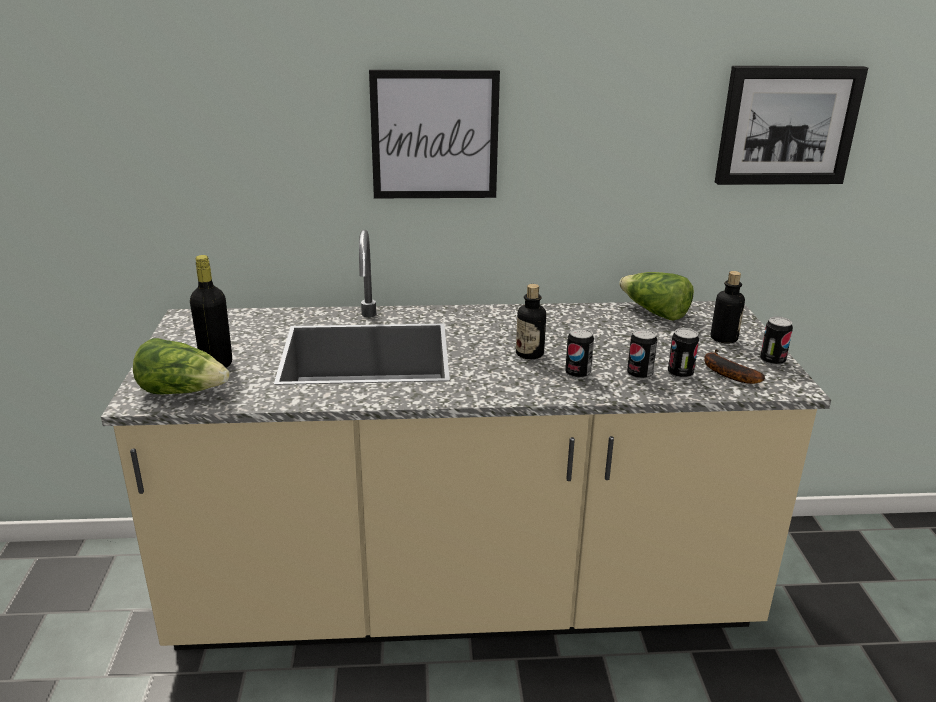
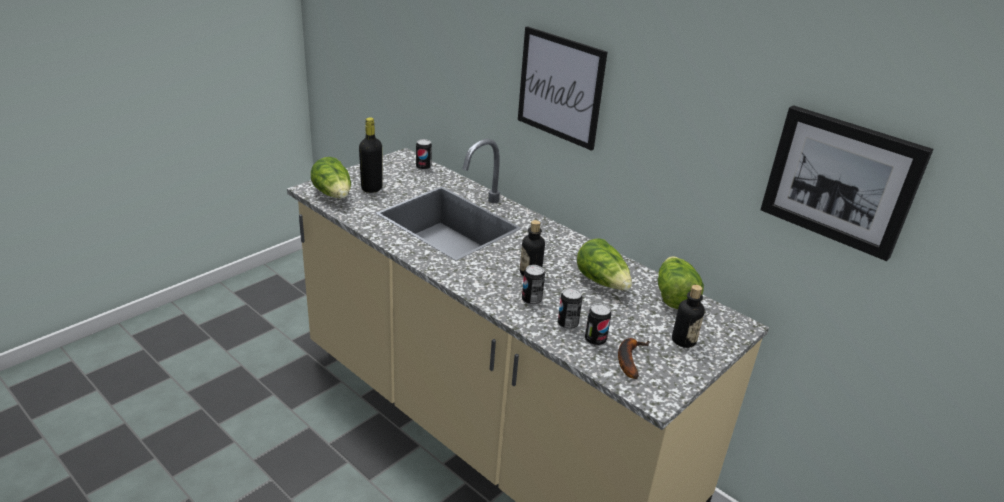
camera: 45 degrees right, 5 degrees up
(593, 330) = (603, 282): none -> lettuce
(772, 361) = (682, 375): can -> can (423, 167)

